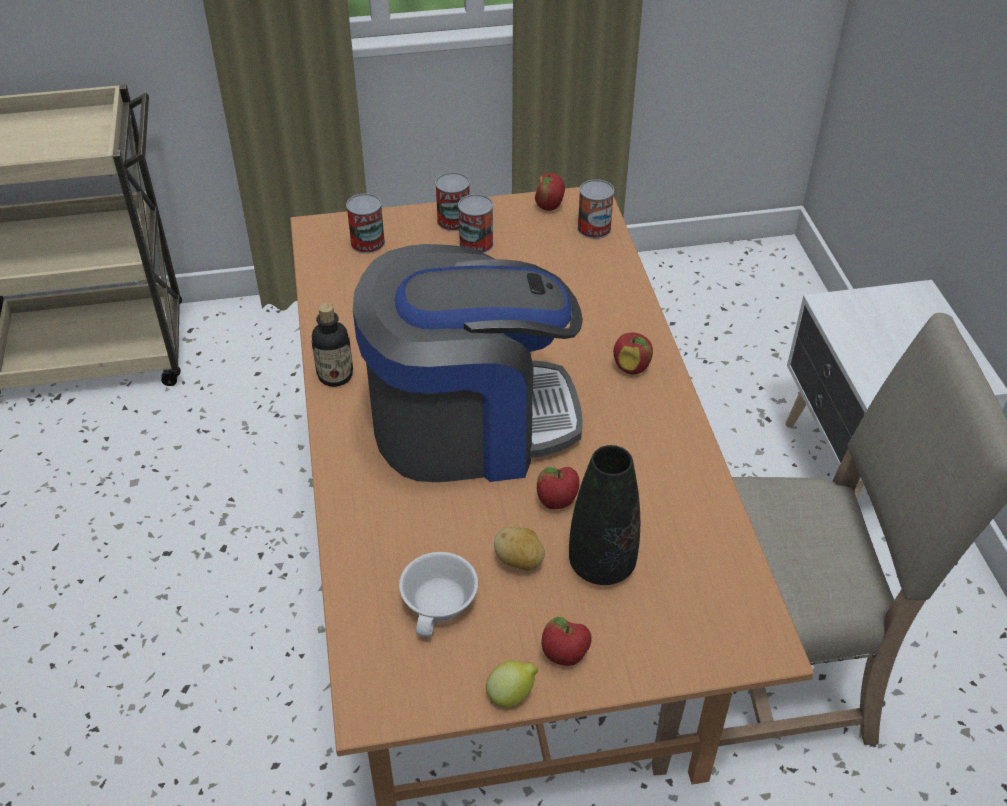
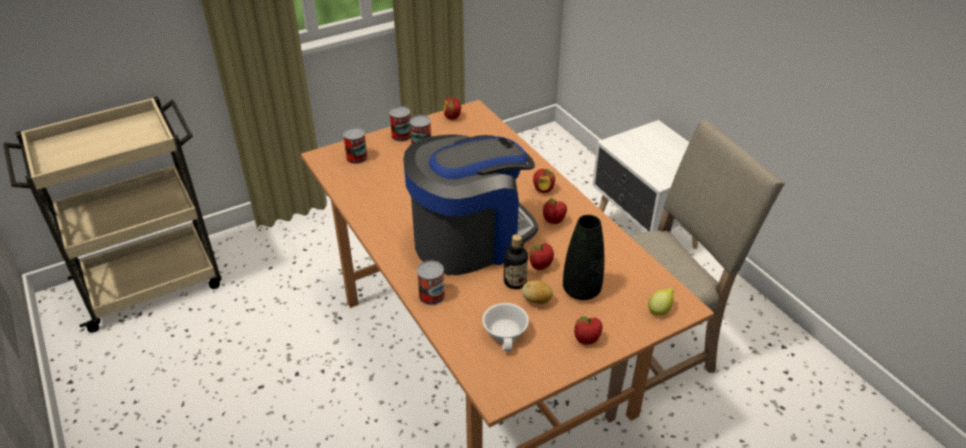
camera: 20 degrees left, 5 degrees down
(335, 376) = (378, 232): bottle -> bottle (515, 282)
(512, 695) = (569, 367): lemon -> lemon (659, 310)
(594, 228) = (484, 124): can -> can (431, 295)
(619, 429) = (553, 221): none -> apple

